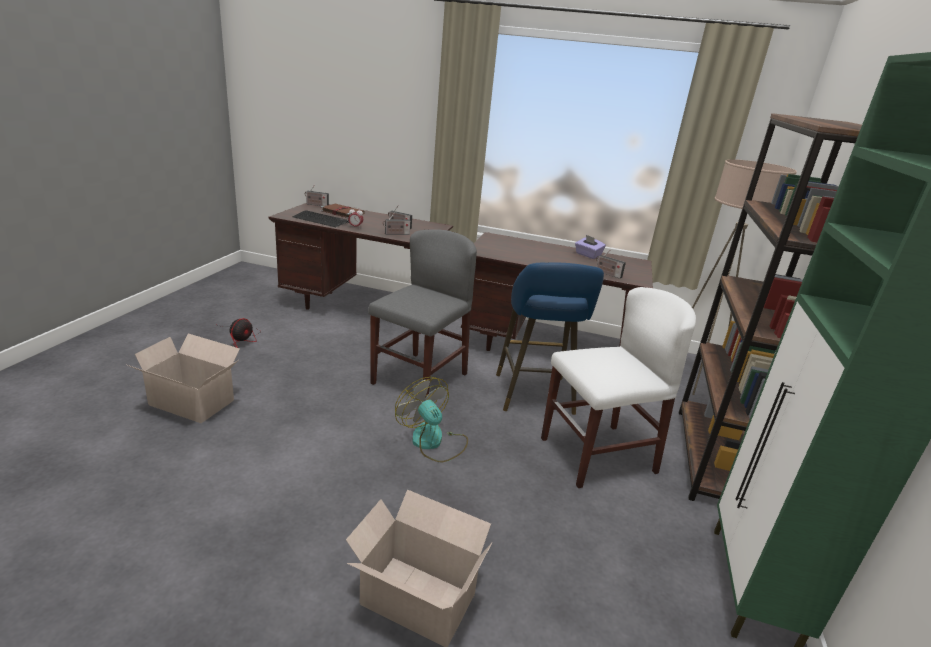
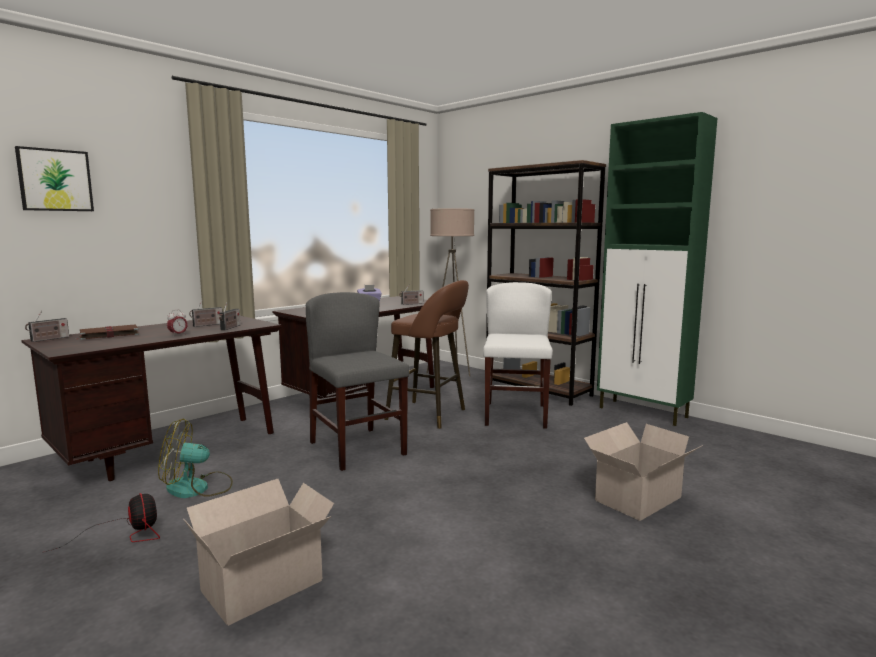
camera: 60 degrees left, 15 degrees down
(321, 220) = (121, 342): keyboard -> none
(351, 91) = (55, 180): none -> picture
(433, 442) = (462, 461): fan -> fan (197, 488)
(535, 397) = (430, 415): blue stool -> brown stool

